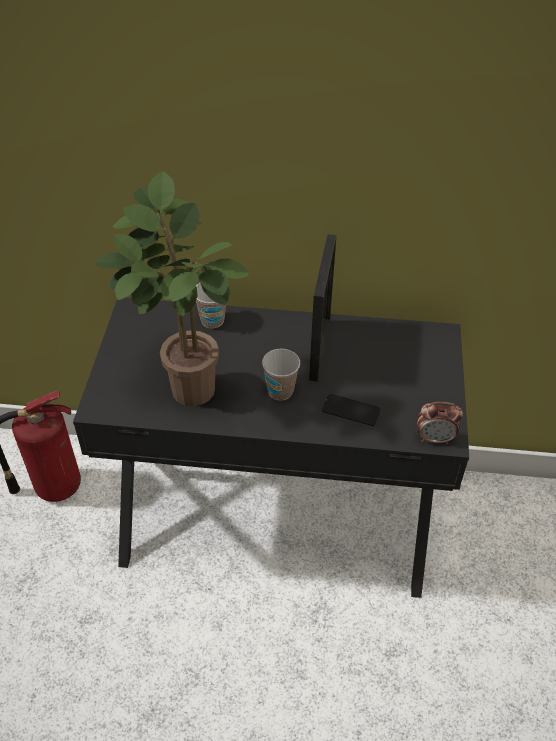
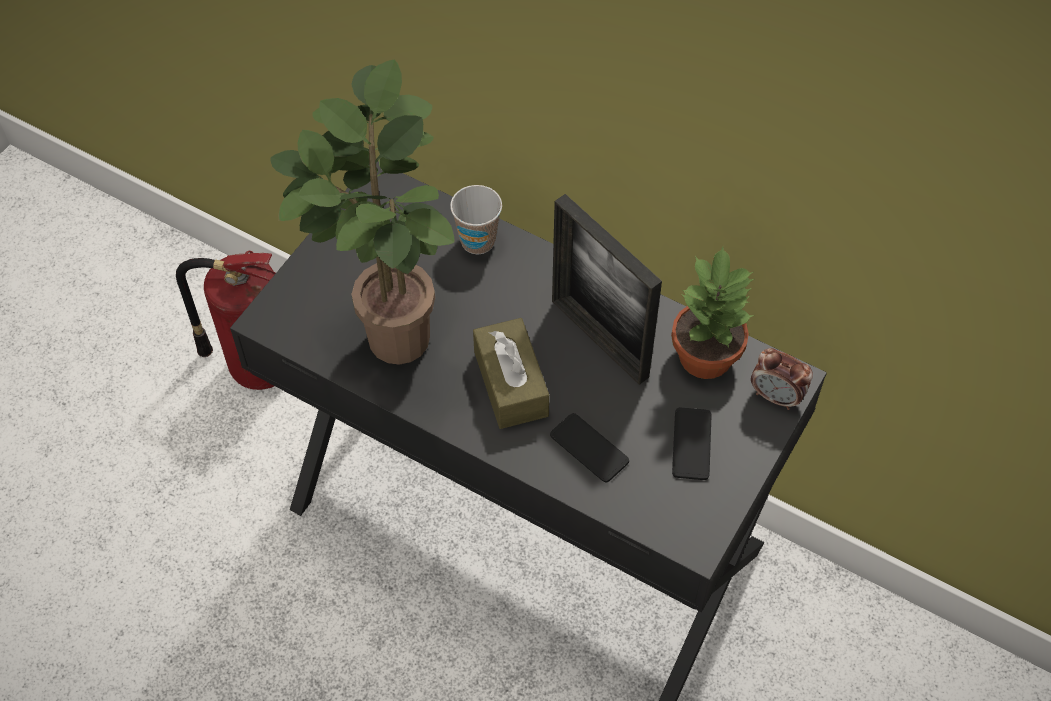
camera: 25 degrees right, 10 degrees up
(280, 391) = (511, 384): cup -> brown tissue box
(319, 349) = (599, 338): picture frame -> picture frame turned 105 degrees clockwise
(388, 337) = (707, 356): none -> potted plant
(410, 387) = (691, 444): none -> phone
(434, 438) = (678, 534): alarm clock -> alarm clock (776, 396)

